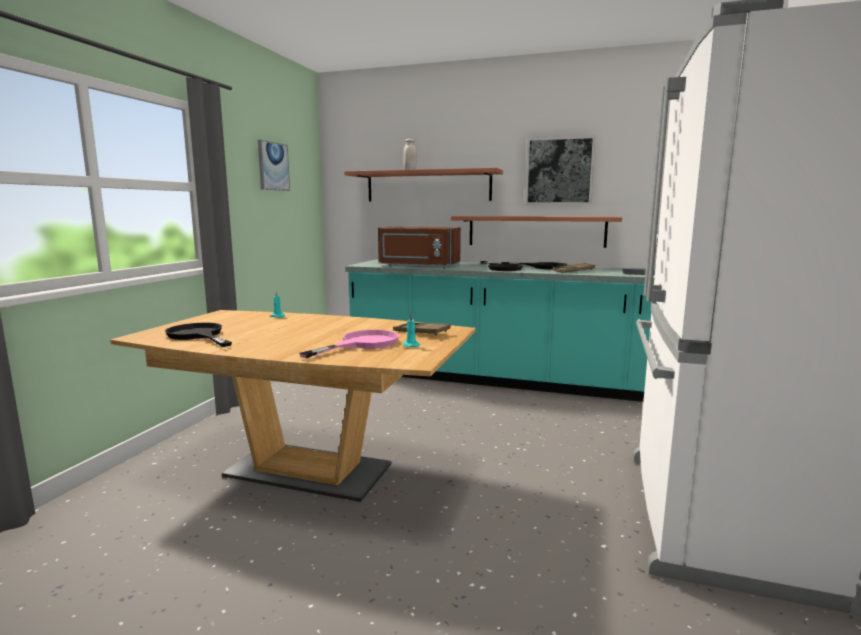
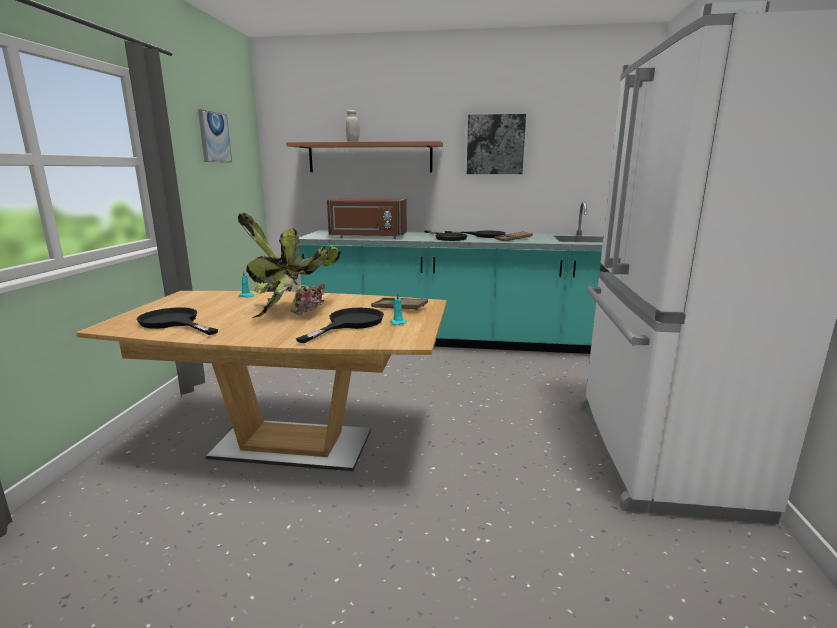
camera: 10 degrees left, 5 degrees up
(315, 331) = (294, 311): none -> potted plant
(362, 344) = (349, 323): pink frying pan -> black frying pan
(536, 231) = (474, 201): shelf -> none

